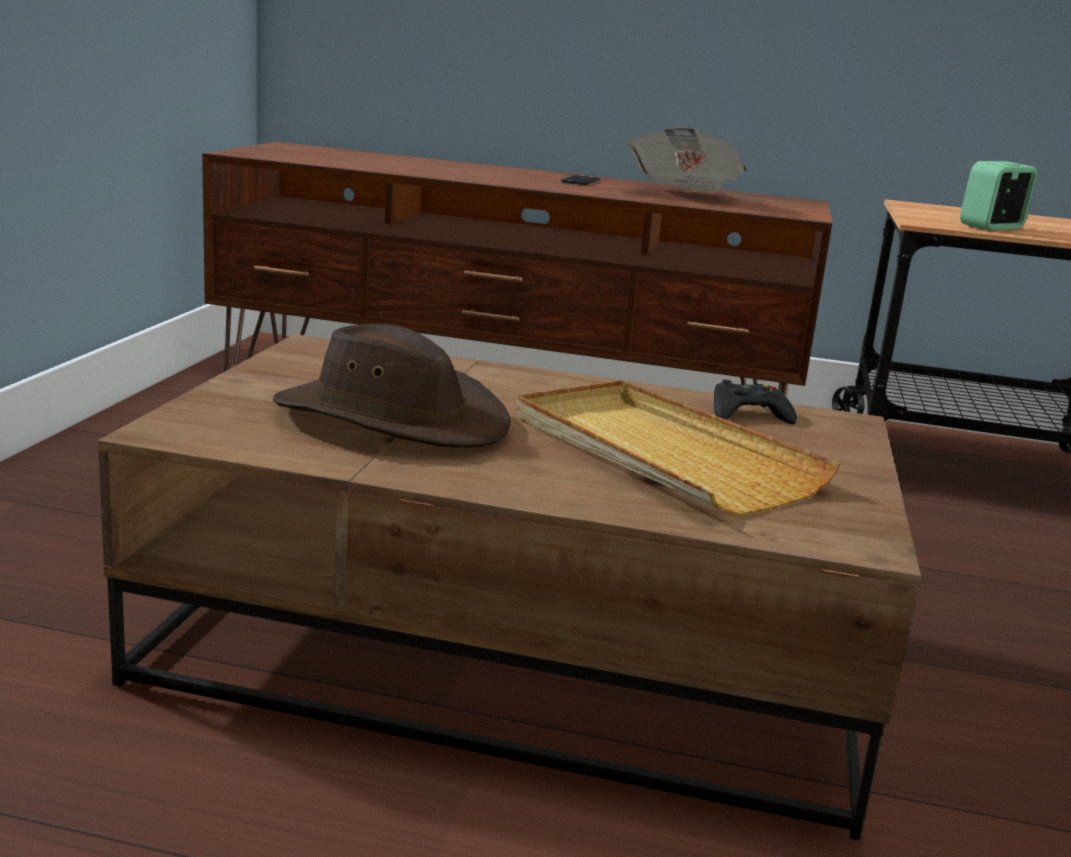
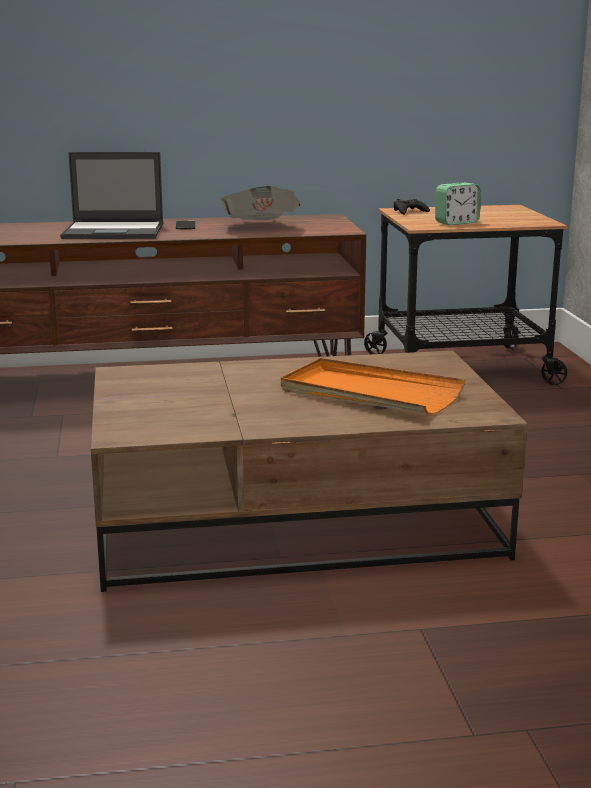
camera: 20 degrees left, 0 degrees up
(392, 418) = (221, 404): brown hat -> none
(475, 173) = (115, 231): none -> laptop
(661, 453) = (369, 393): beige tray -> orange tray
(748, 414) = (389, 363): black game controller -> black game controller (409, 211)
(992, 227) = (456, 222): alarm clock -> alarm clock turned 150 degrees counterclockwise

